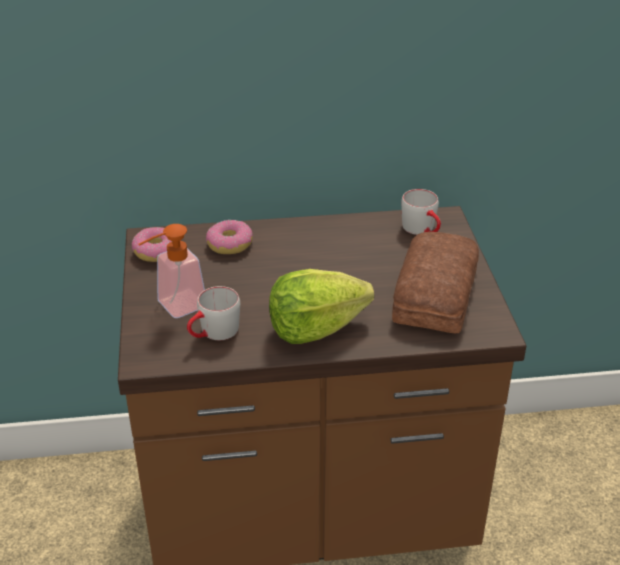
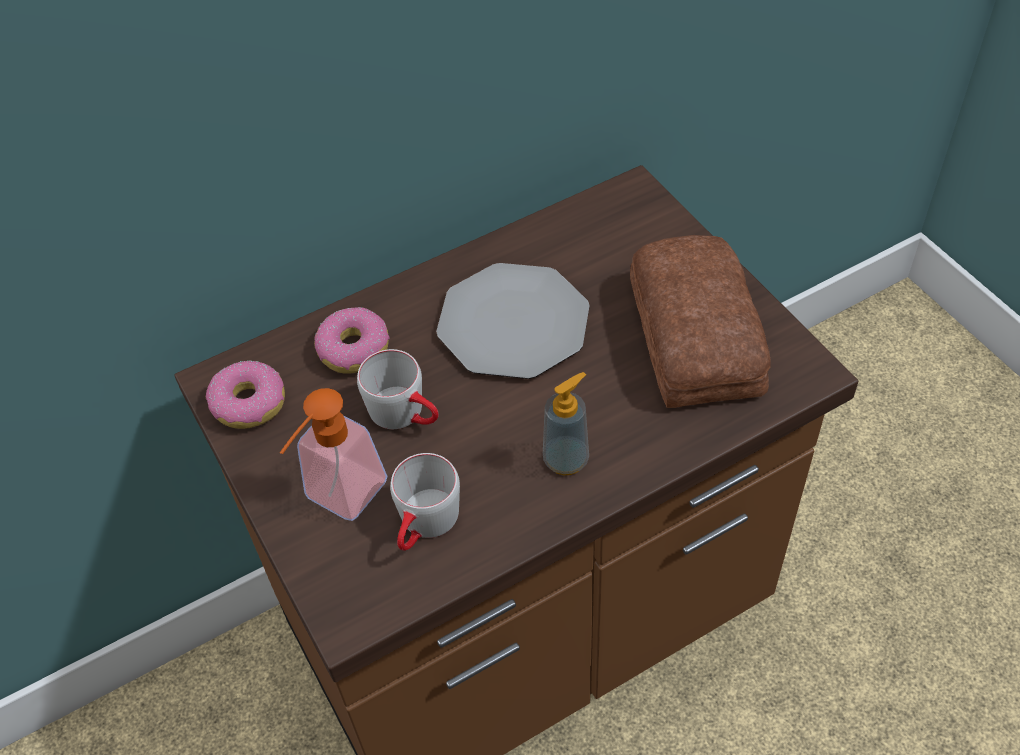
camera: 20 degrees left, 15 degrees up
(315, 328) = (566, 459): lettuce -> soap dispenser
(329, 258) = (514, 323): none -> plate
(423, 230) = (616, 226): grey mug -> grey mug (406, 414)

